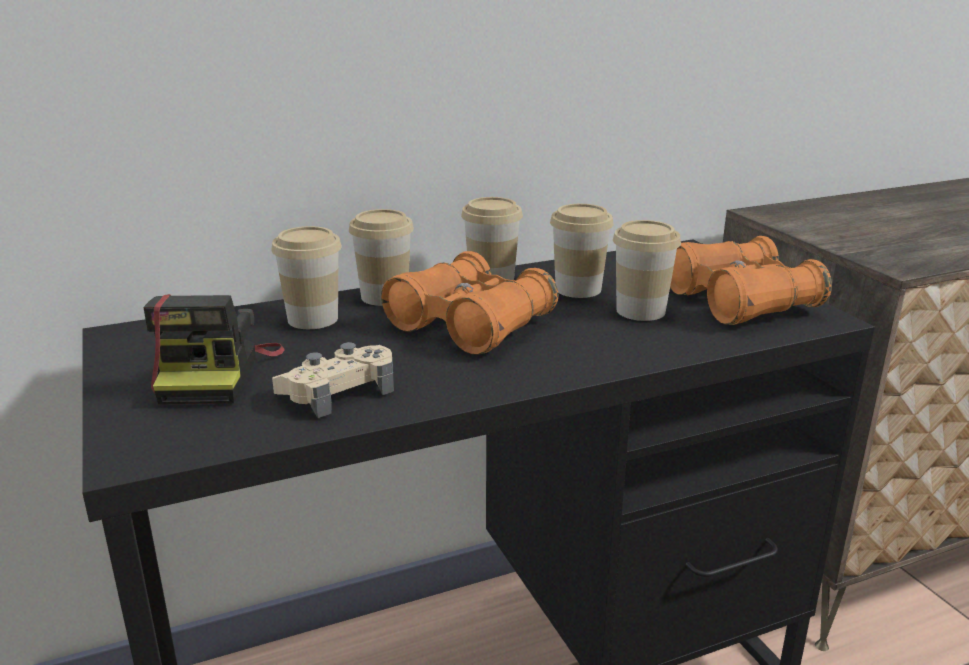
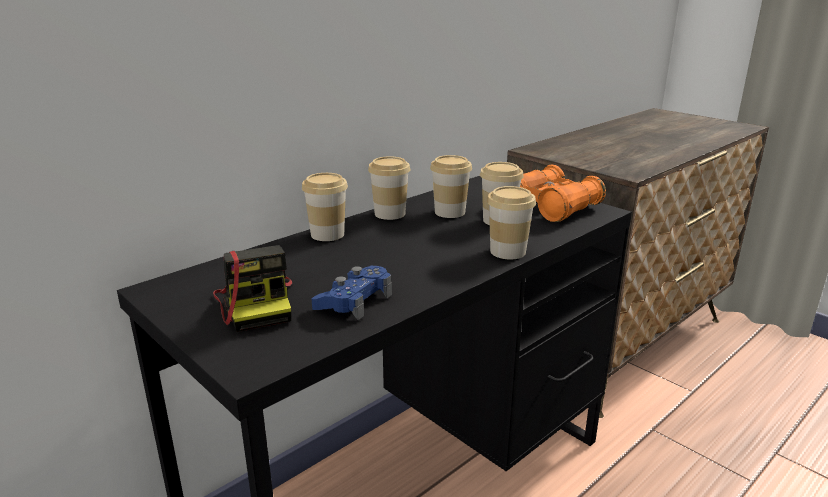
camera: 20 degrees left, 0 degrees up
(313, 319) = (291, 257): cup -> cup (508, 251)
(338, 391) = (354, 301): beige game controller -> blue game controller
(470, 325) = (402, 244): orange binoculars -> none

